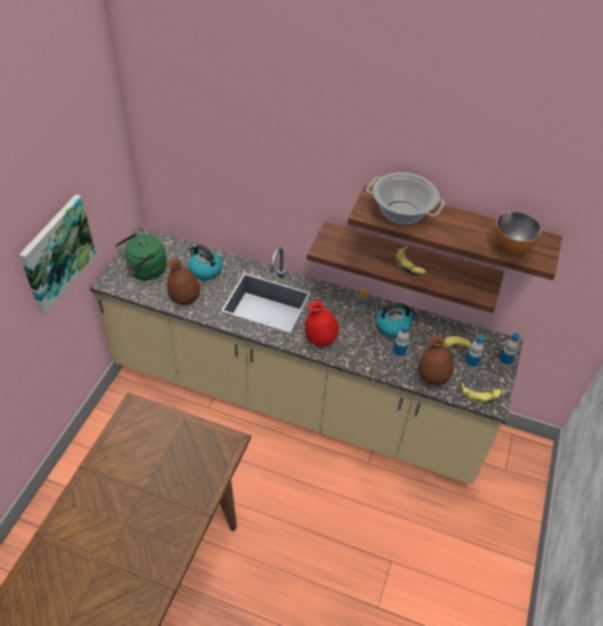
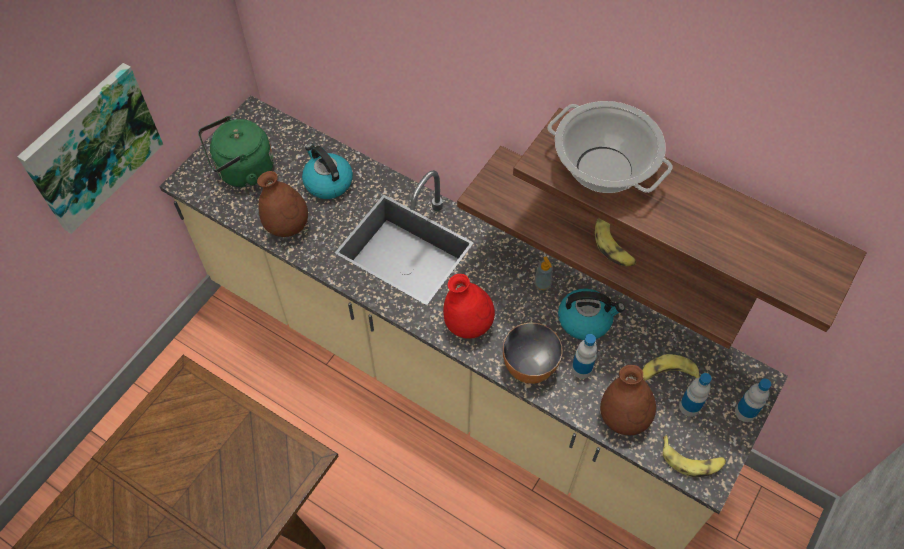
camera: 15 degrees right, 10 degrees up
(510, 249) = (767, 264): bowl -> bowl (529, 367)

